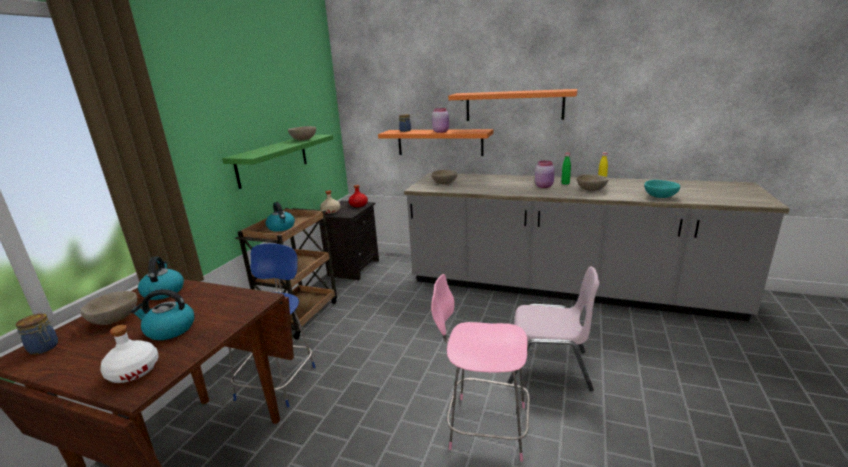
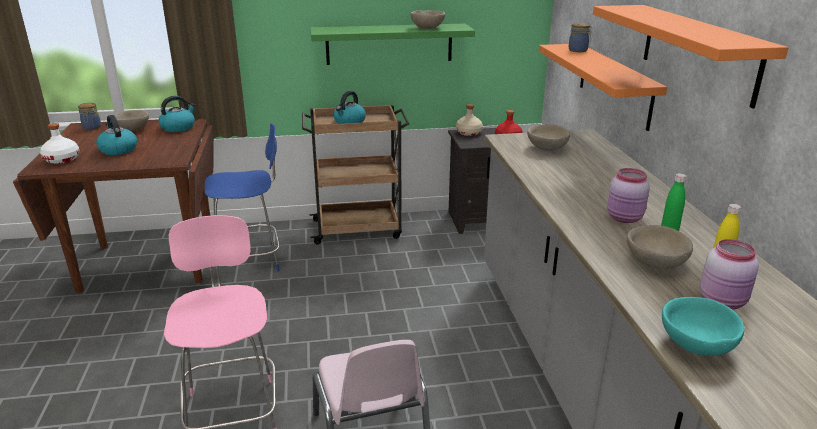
camera: 60 degrees right, 5 degrees up
(441, 131) = (594, 66): pink jar -> pink jar (723, 301)

